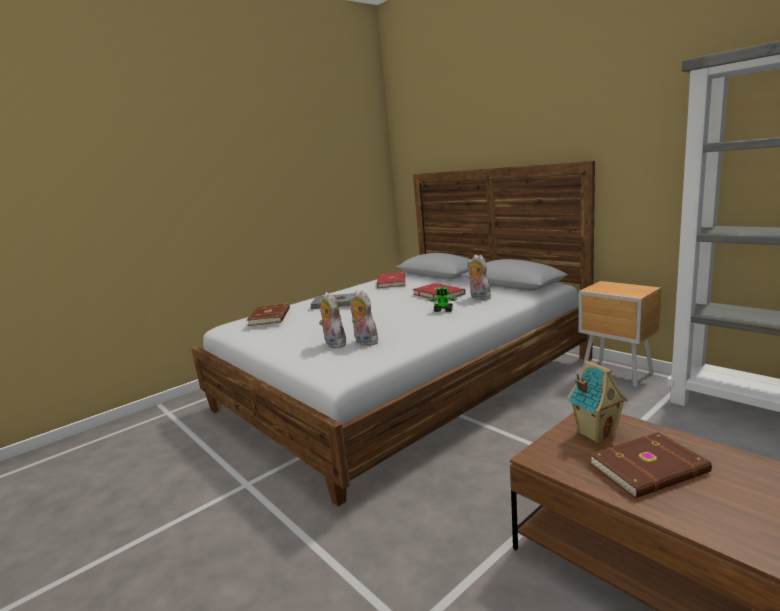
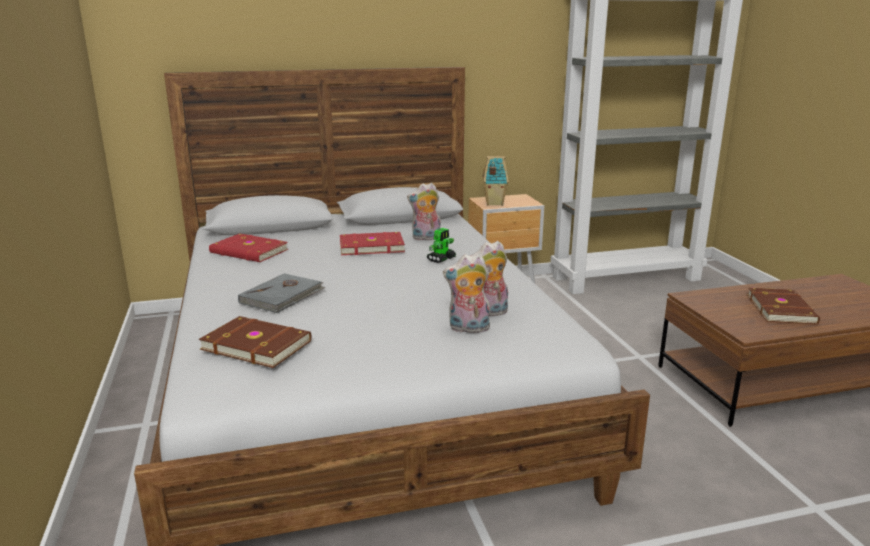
camera: 65 degrees left, 5 degrees up
(595, 433) = (722, 306): toy house -> toy house (493, 203)

